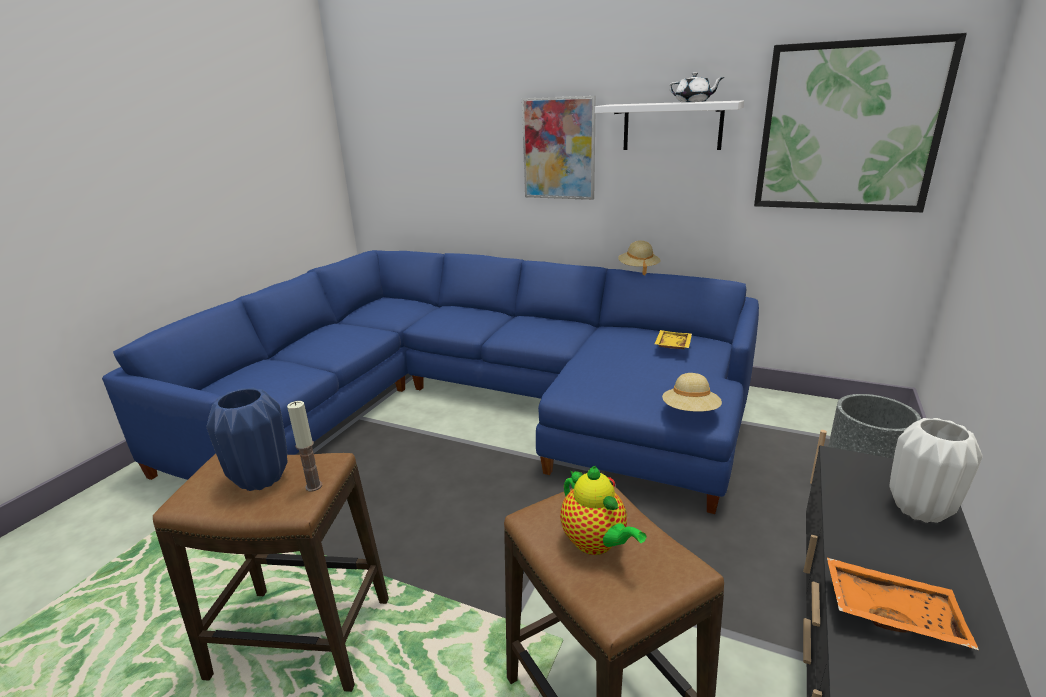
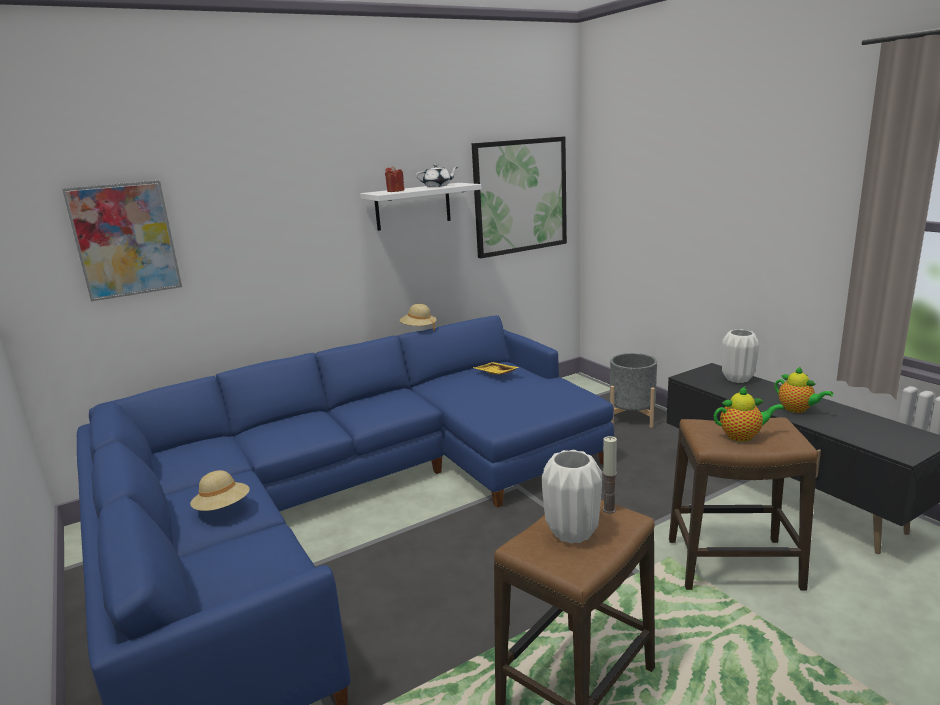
camera: 55 degrees left, 5 degrees down
(262, 478) = (572, 532): blue vase -> white vase
(559, 149) = (317, 238): picture -> picture (125, 240)
(632, 104) = (395, 191): none -> red candle
(690, 412) = (579, 399): beige hat -> beige hat (223, 508)
(892, 611) = (797, 409): orange tray -> teapot

